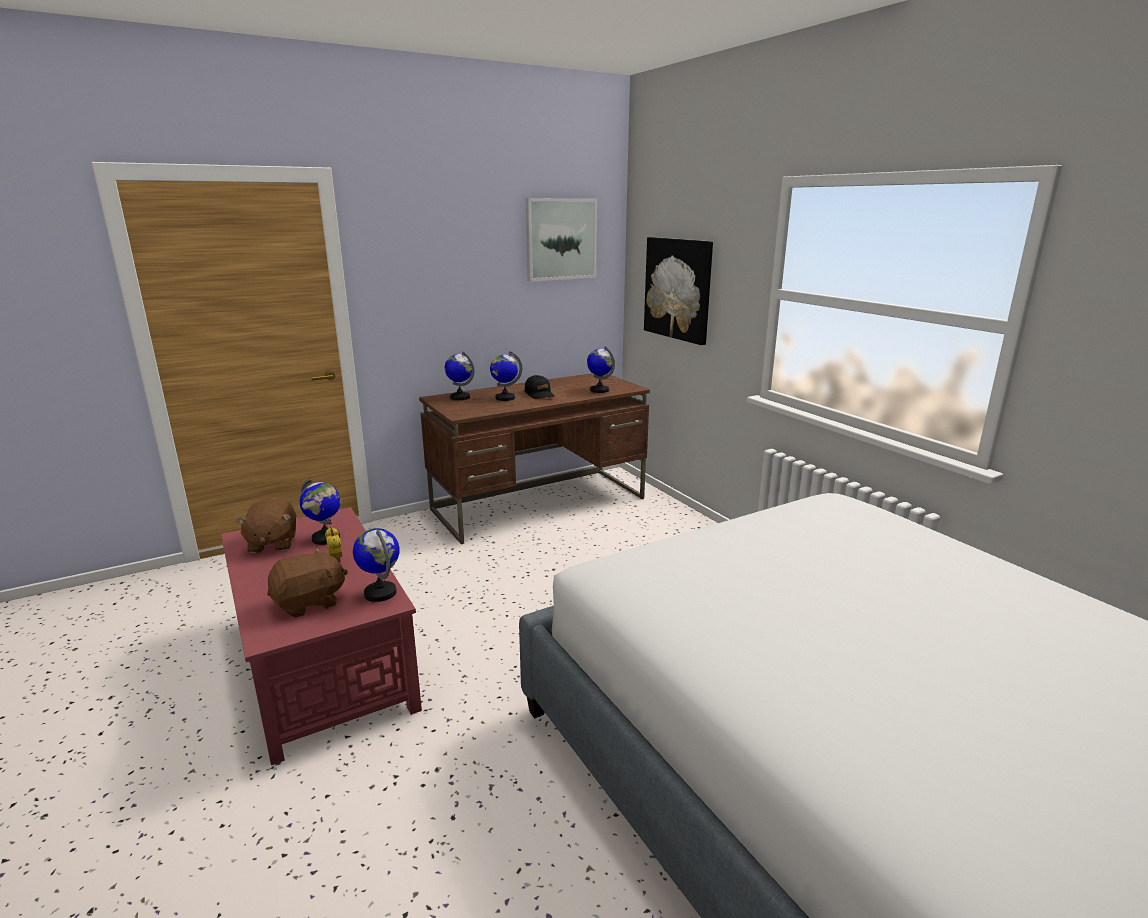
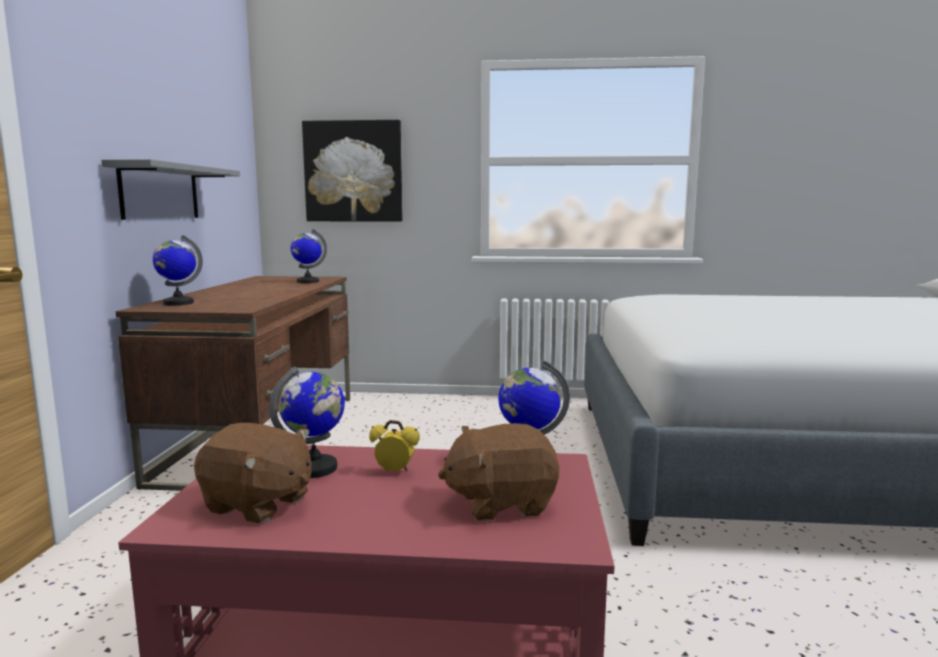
camera: 55 degrees left, 10 degrees down
(309, 602) = (501, 503): brown plush toy -> brown plush toy turned 105 degrees counterclockwise
(478, 313) = (160, 192): none -> grey shelf
(505, 398) = (236, 296): globe -> none
(539, 394) = (262, 290): black cap -> none
(561, 239) = (215, 112): picture -> none

